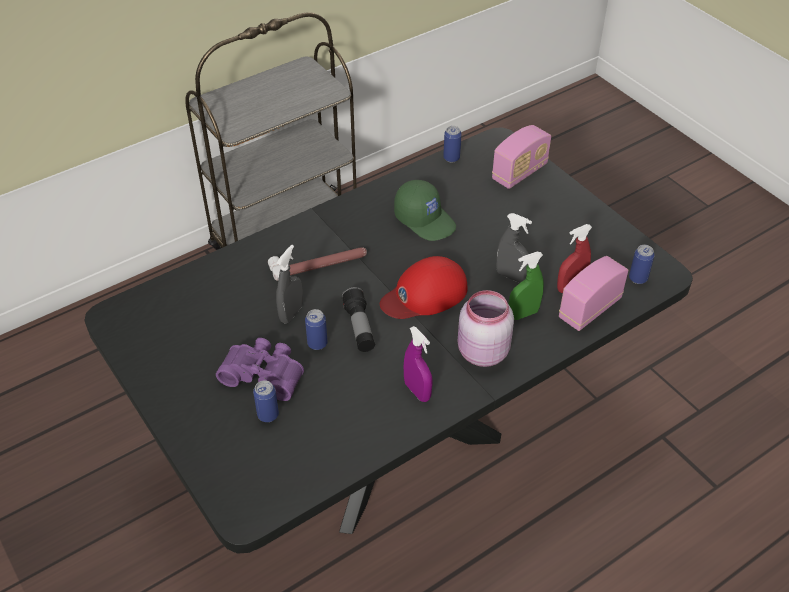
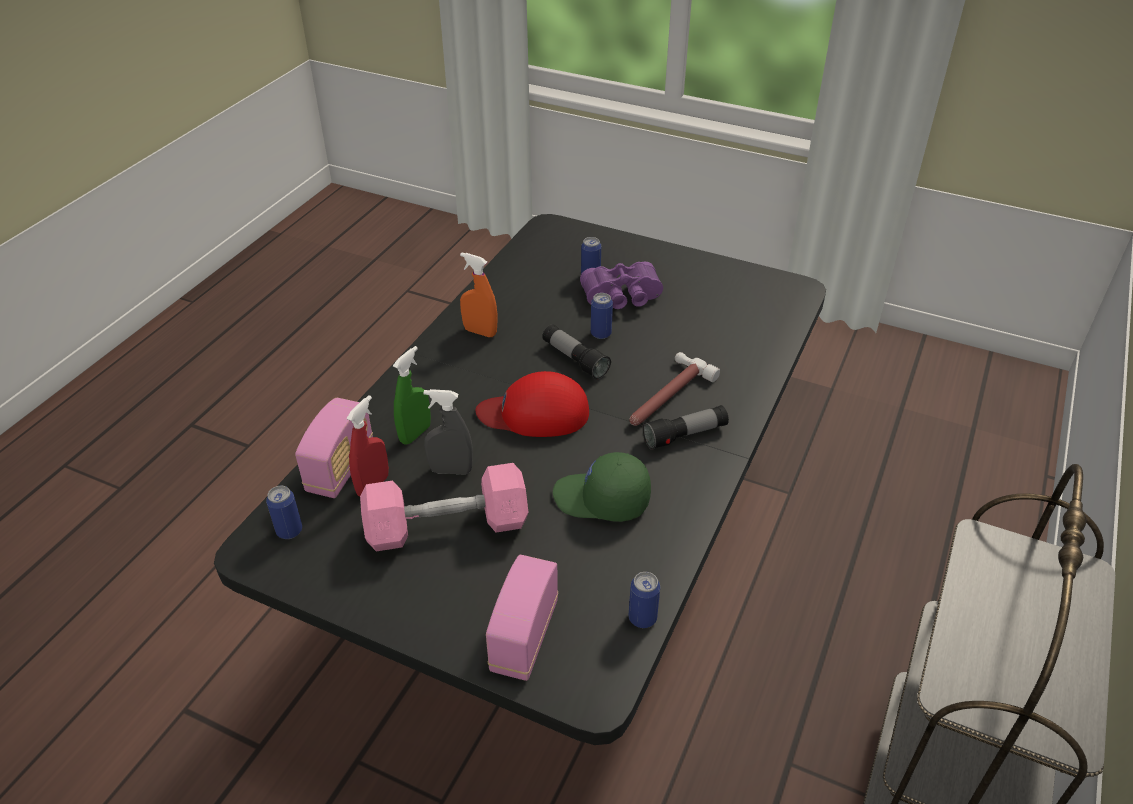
camera: 150 degrees right, 5 degrees down
(291, 313) = (649, 347): grey spray bottle -> none
(335, 236) = (685, 435): none -> flashlight
(417, 391) = (480, 332): purple spray bottle -> orange spray bottle
(424, 294) = (535, 413): red cap -> red cap turned 120 degrees counterclockwise
(481, 352) = (440, 382): pink jar -> none
(532, 241) = (447, 526): none -> pink dumbbell

